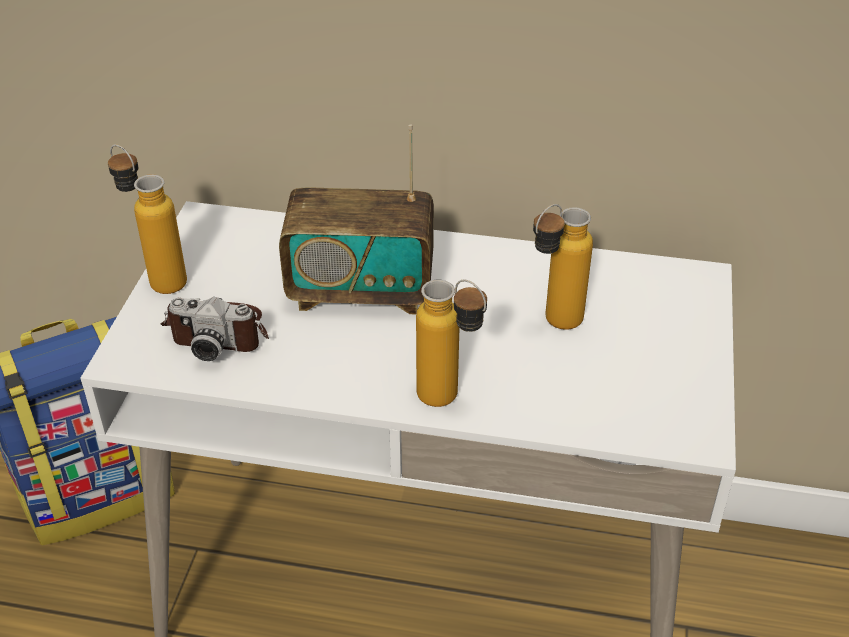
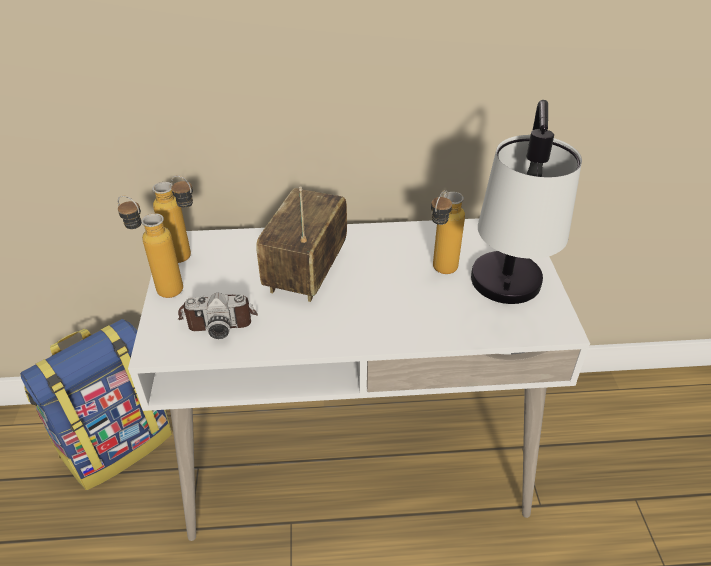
camera: 15 degrees left, 0 degrees up
(361, 291) = (306, 272): radio -> radio turned 120 degrees clockwise
(450, 402) = (395, 335): bottle -> bottle (187, 259)
(630, 388) = (505, 304): none -> table lamp

